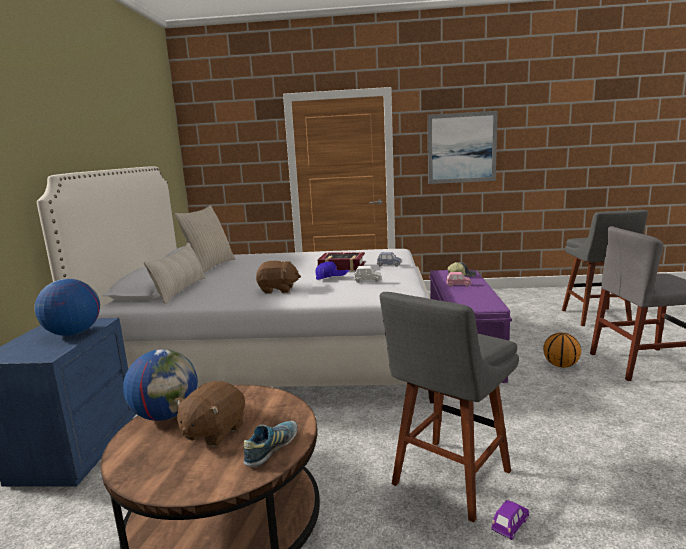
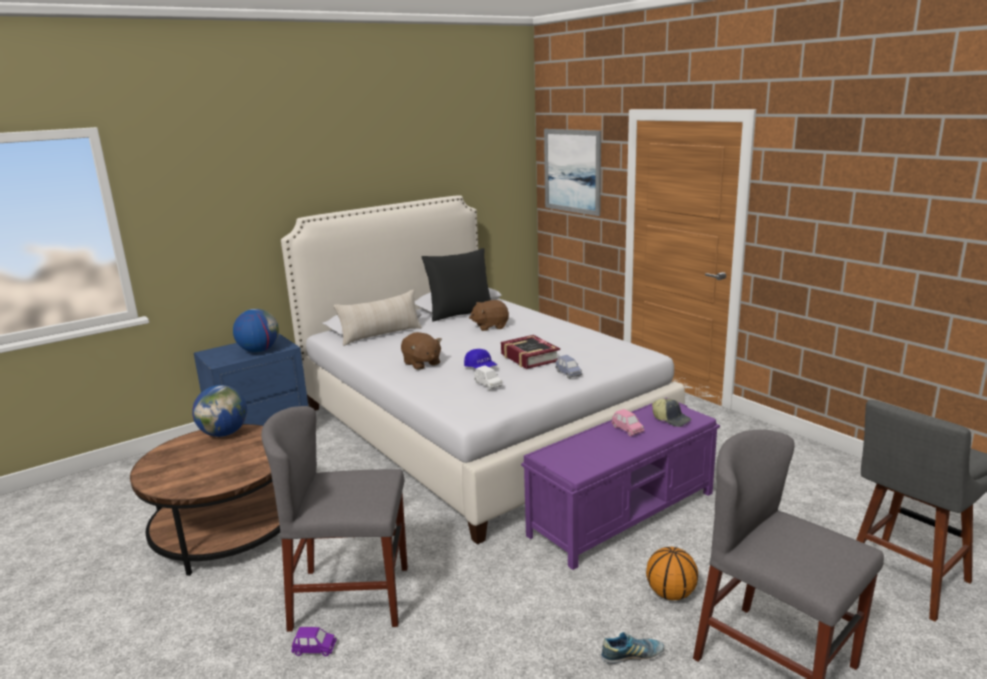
camera: 50 degrees right, 5 degrees up
(210, 266) = (460, 314): beige pillow -> black pillow
(213, 432) = (214, 457): brown plush toy -> brown plush toy (490, 326)
(272, 449) = (205, 483): shoe -> shoe (632, 656)
(448, 481) = (351, 597): grey stool -> grey chair
(461, 148) = (847, 218): picture -> picture (572, 171)

